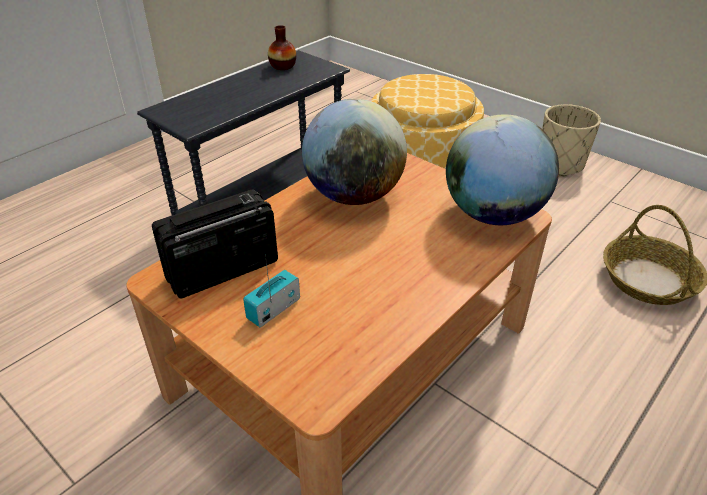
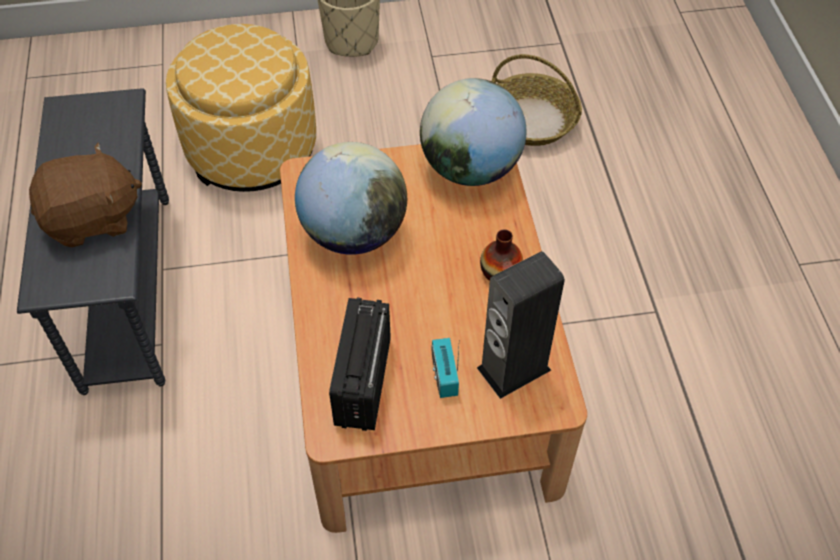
camera: 50 degrees left, 15 degrees up
(230, 99) = (92, 219): none -> brown plush toy
(282, 66) = (69, 134): vase -> vase (500, 272)
(325, 348) = (514, 368): none -> speaker

